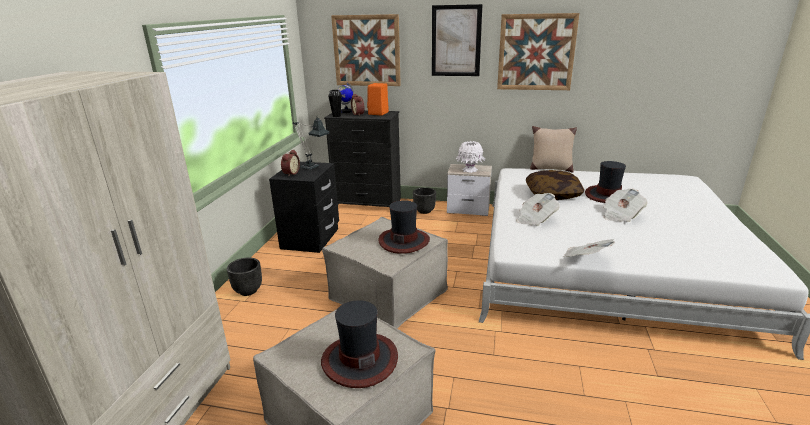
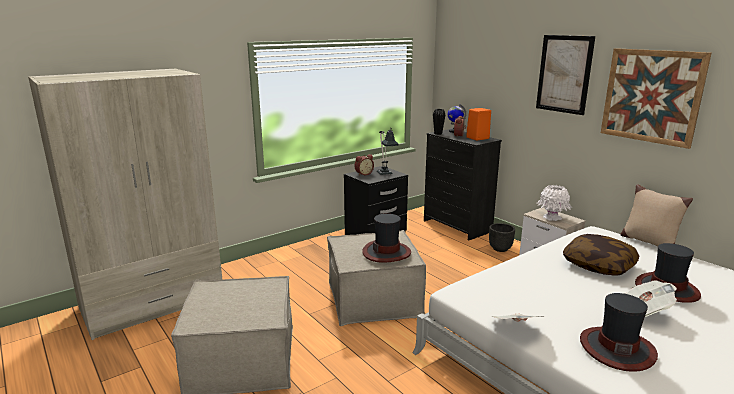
camera: 40 degrees right, 5 degrees down
(248, 291) = (290, 256): black planter -> none
(359, 360) = (235, 309): hat -> hat (616, 348)
(366, 51) = (482, 76): picture -> none
(535, 219) = (531, 279): newspaper -> none

